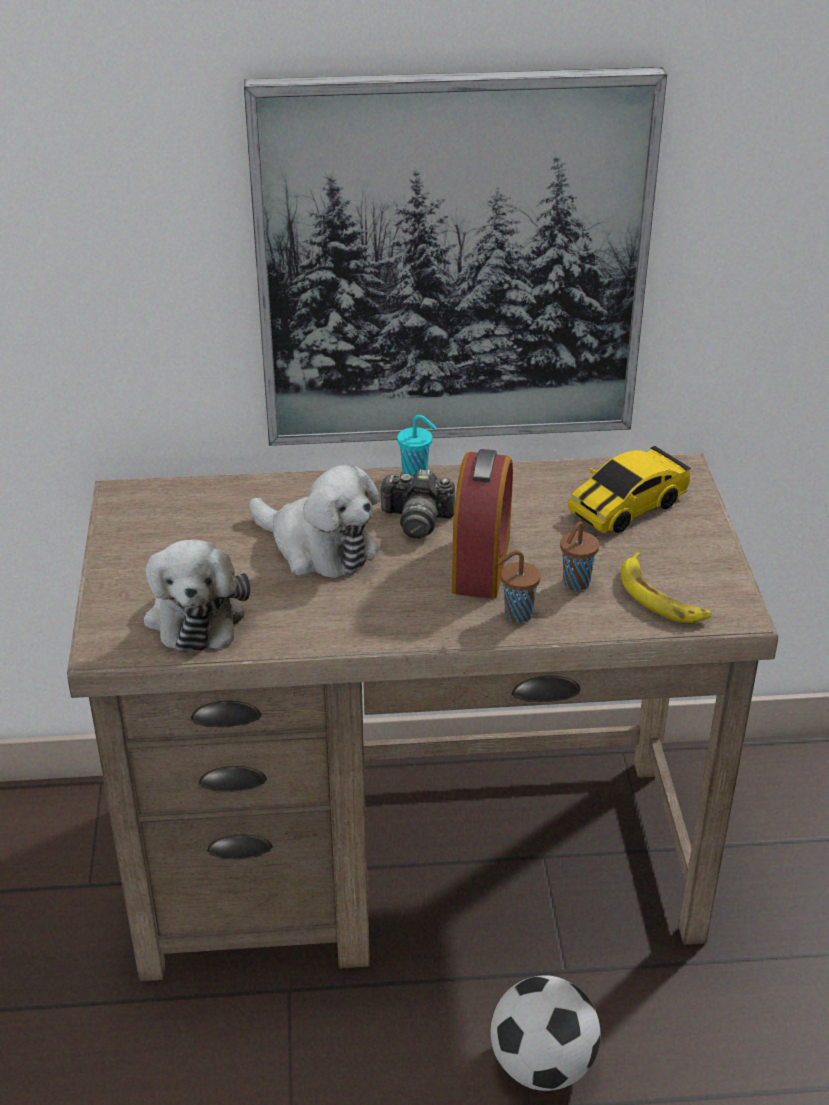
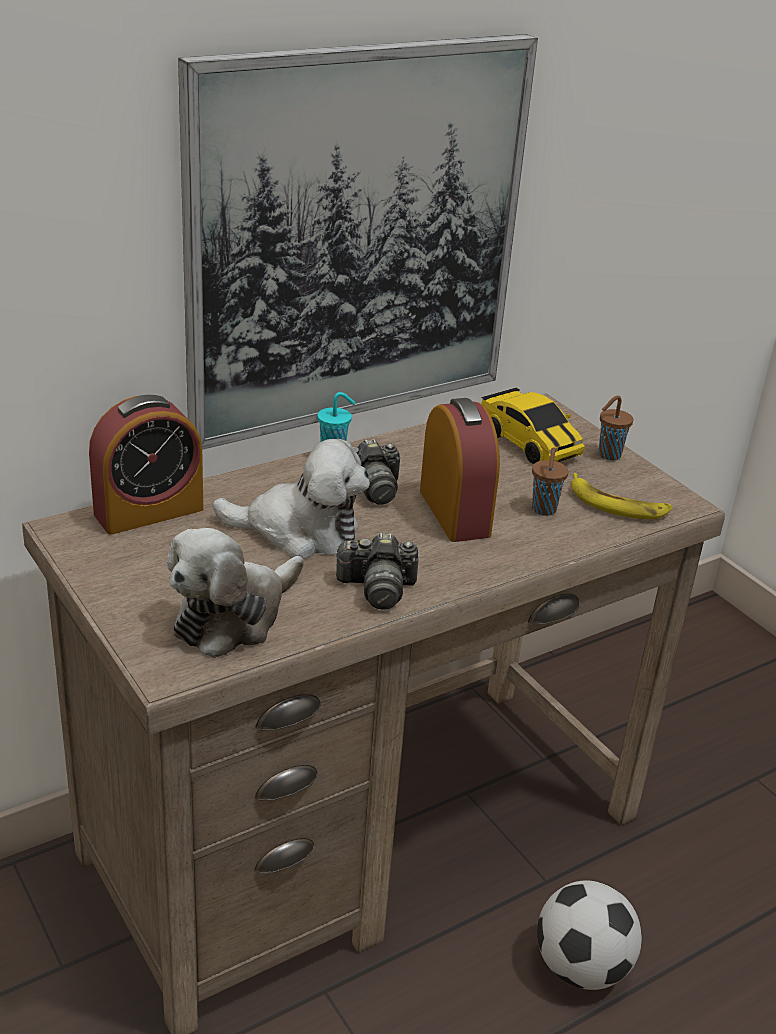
camera: 30 degrees left, 5 degrees down
(195, 613) = (233, 617): plush toy -> plush toy turned 75 degrees clockwise
(203, 495) = (149, 511): none -> alarm clock
(341, 621) = (377, 589): none -> camera
(516, 614) = (520, 545): brown cup -> brown cup (608, 455)
(627, 507) = (528, 443): toy car -> toy car turned 60 degrees counterclockwise

